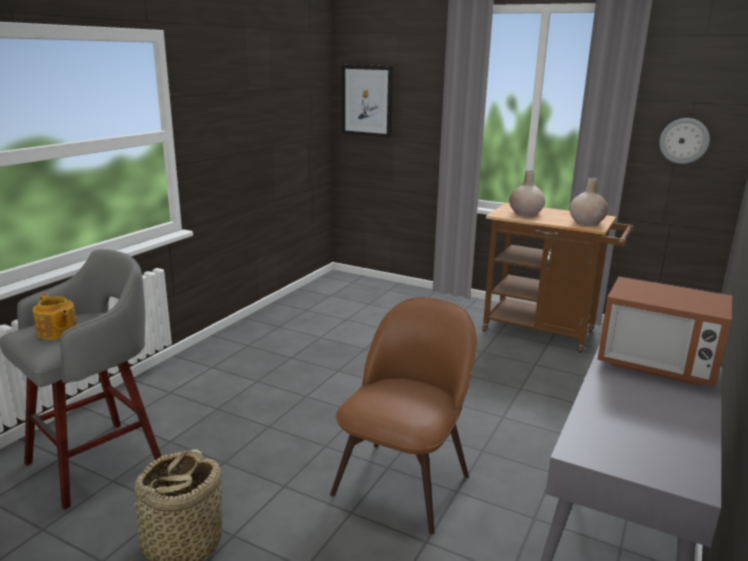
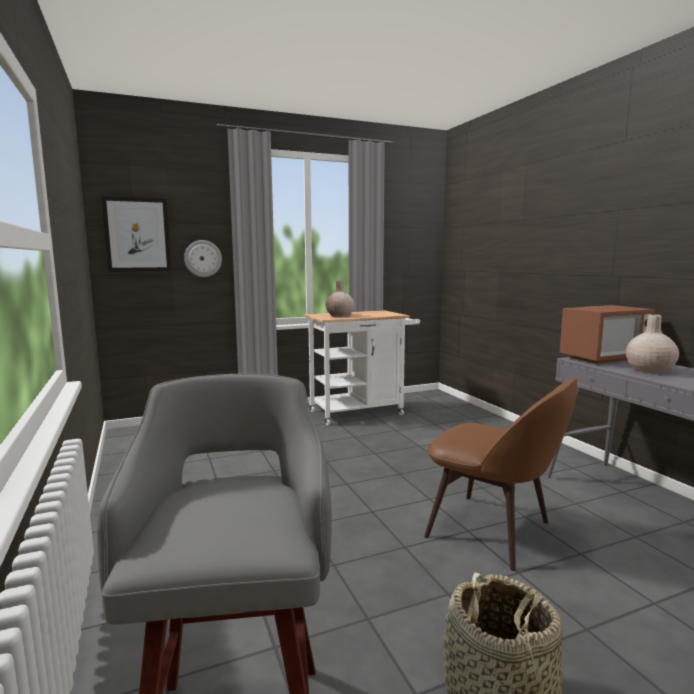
camera: 50 degrees left, 10 degrees down
(57, 332) = (226, 519): teapot -> none
(404, 481) = (493, 531): brown chair -> brown chair turned 150 degrees clockwise
(545, 332) = (362, 412): brown cart -> white cart
(586, 222) = (385, 314): beige vase -> beige vase (649, 370)
(684, 140) = (408, 253): wall clock -> wall clock (203, 258)

